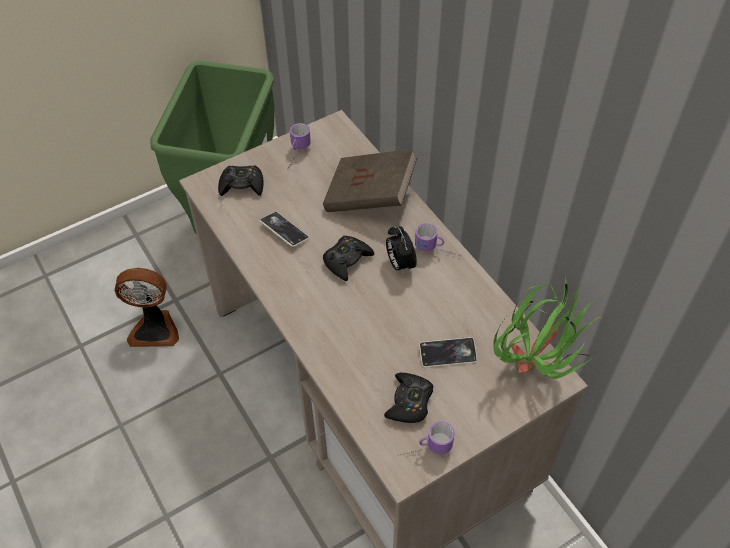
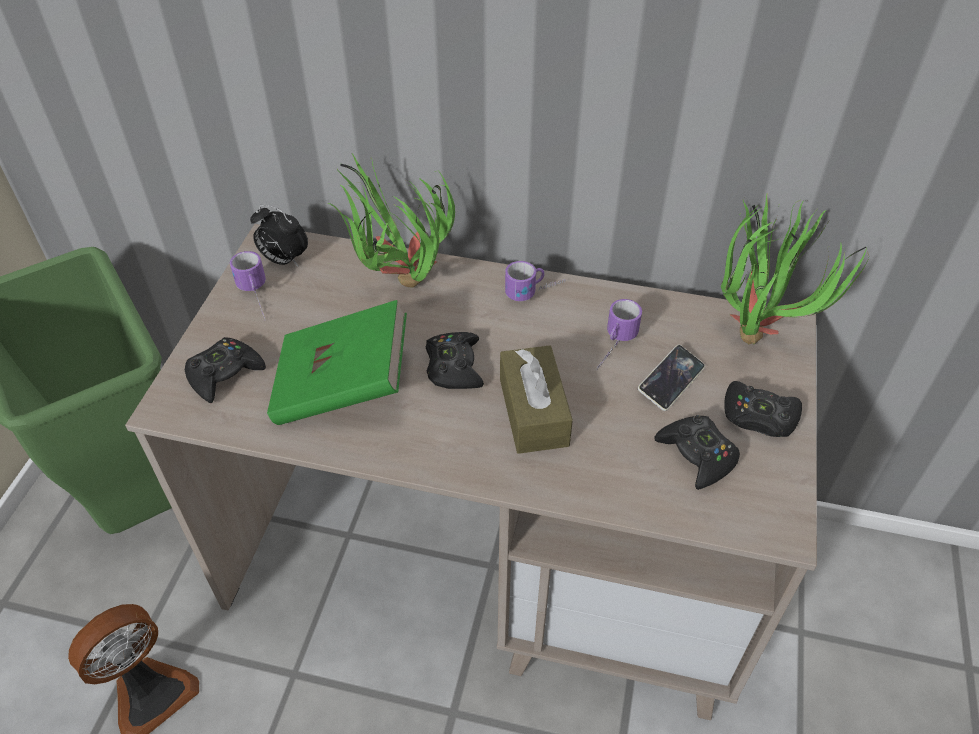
camera: 45 degrees left, 5 degrees down
(284, 231) = (342, 387): phone -> green book
(357, 313) = (533, 412): none -> brown tissue box
(370, 197) = (398, 288): brown book -> potted plant
(399, 264) = (514, 331): alarm clock -> alarm clock (283, 260)
(424, 449) = (770, 489): mug -> mug (612, 349)
(470, 411) = (759, 416): none -> black game controller

